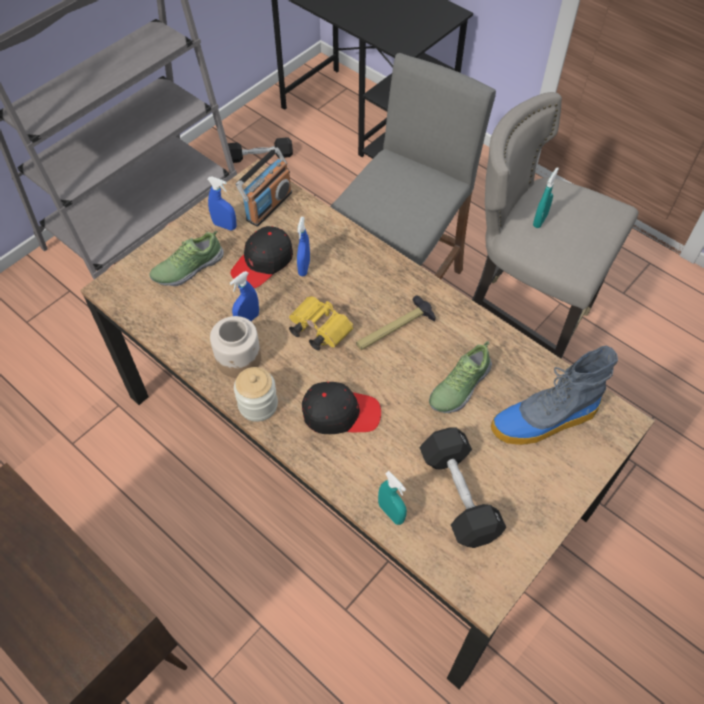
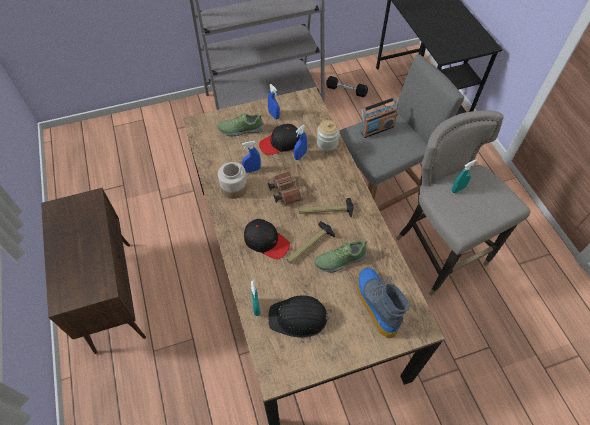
camera: 30 degrees right, 0 degrees up
(258, 405) = (227, 216): jar -> jar (327, 143)
(268, 206) = (303, 114): radio -> radio (377, 129)
(317, 329) = (285, 191): yellow binoculars -> brown binoculars
(405, 388) = (309, 246): none -> hammer
(459, 495) = (299, 318): black dumbbell -> black hard hat
(543, 421) = (376, 303): boot -> boot turned 60 degrees clockwise

